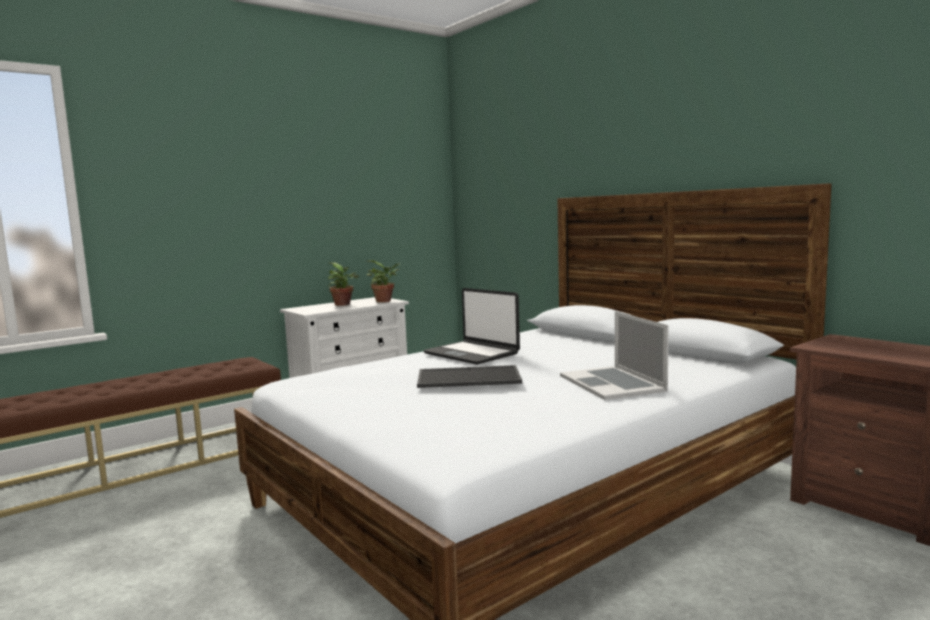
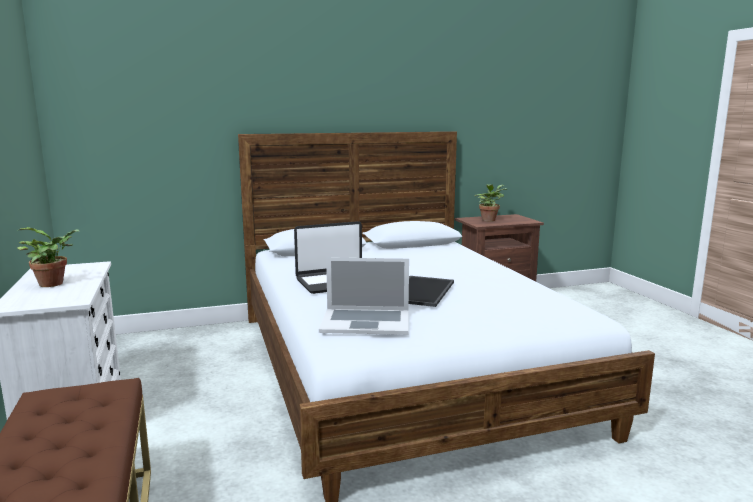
camera: 70 degrees left, 5 degrees up
(385, 301) = (84, 267): potted plant -> potted plant (489, 220)
(612, 383) = (466, 268): laptop -> laptop (365, 321)

